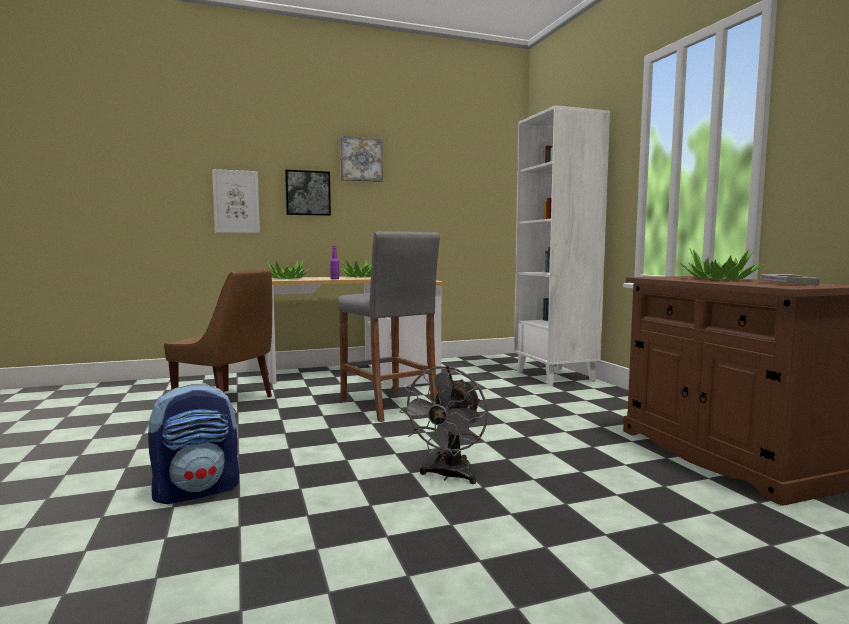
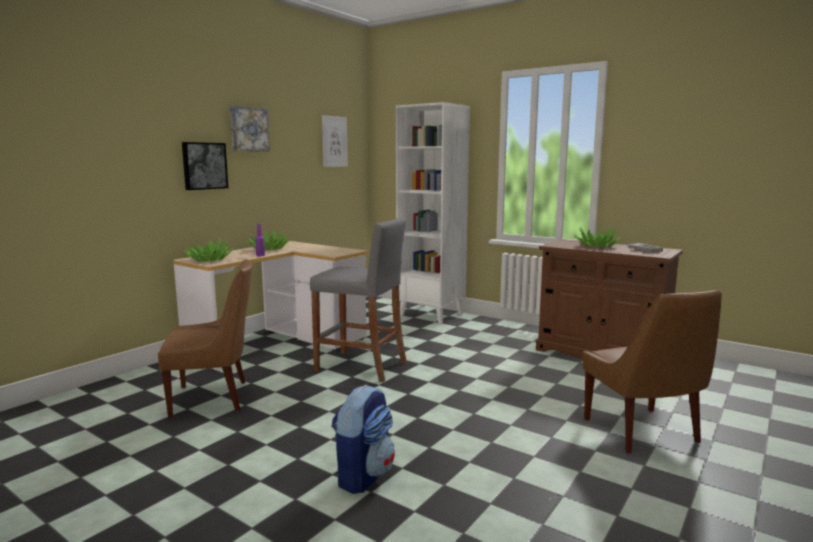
camera: 35 degrees left, 5 degrees up
(236, 201) = (135, 179): picture -> picture (334, 141)
(449, 476) = (498, 408): grey fan -> none
(601, 566) = (643, 432): none -> brown chair

